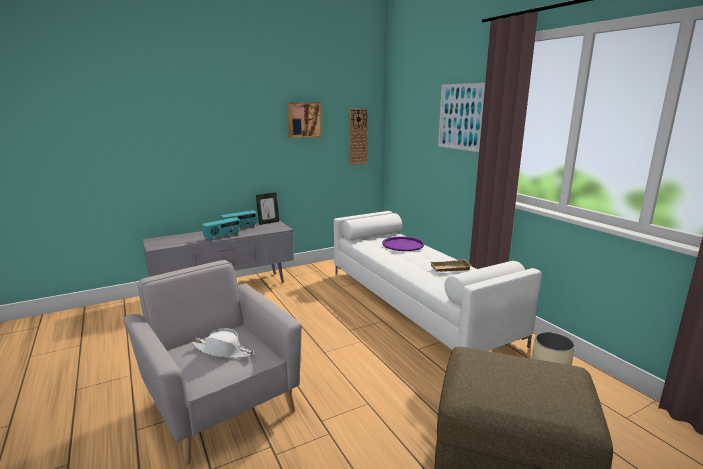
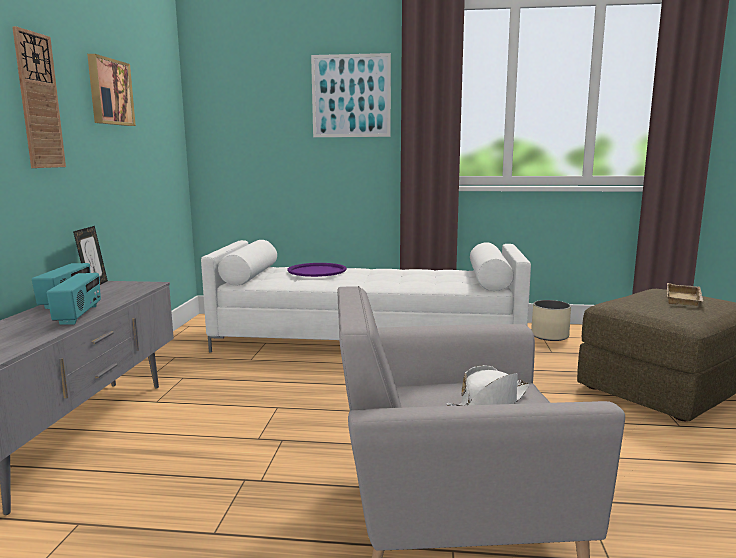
camera: 55 degrees left, 5 degrees down
(358, 136) = (164, 132): wall clock -> wall clock (39, 101)
(450, 269) = (419, 273): beige tray -> beige tray (685, 299)

